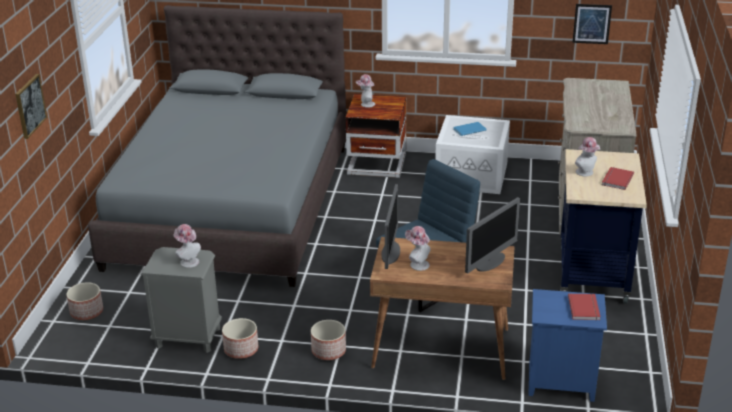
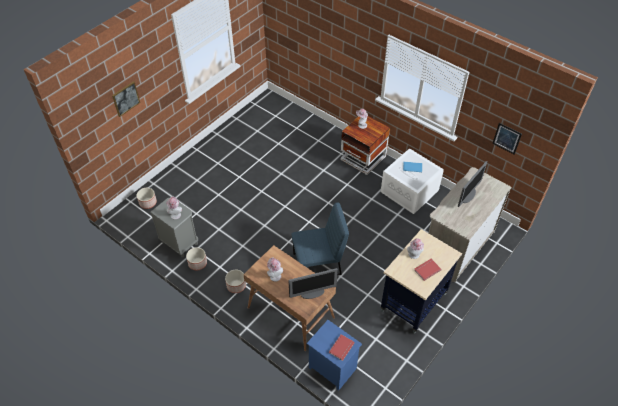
camera: 30 degrees right, 20 degrees up
(233, 205) = (264, 157): grey bed -> none
(390, 253) = (268, 260): monitor -> monitor (468, 195)

